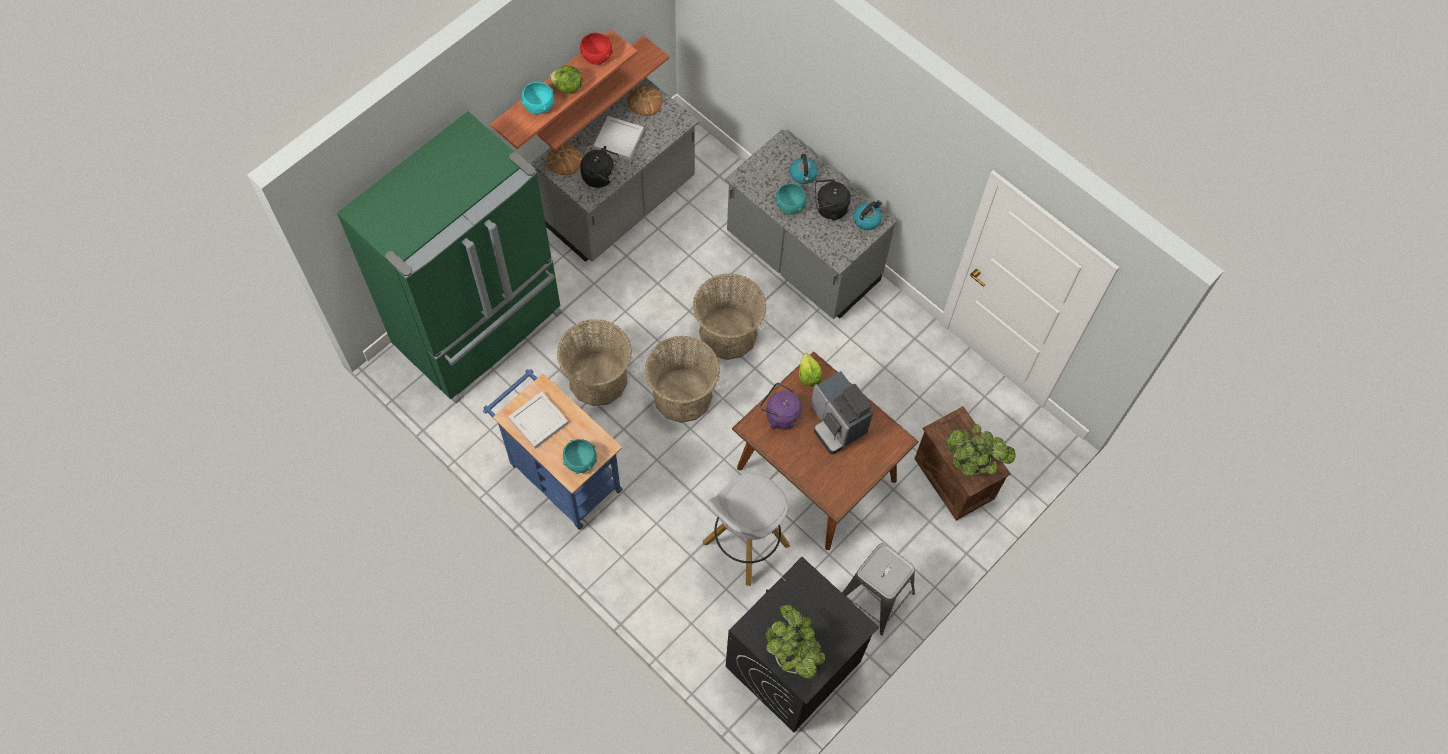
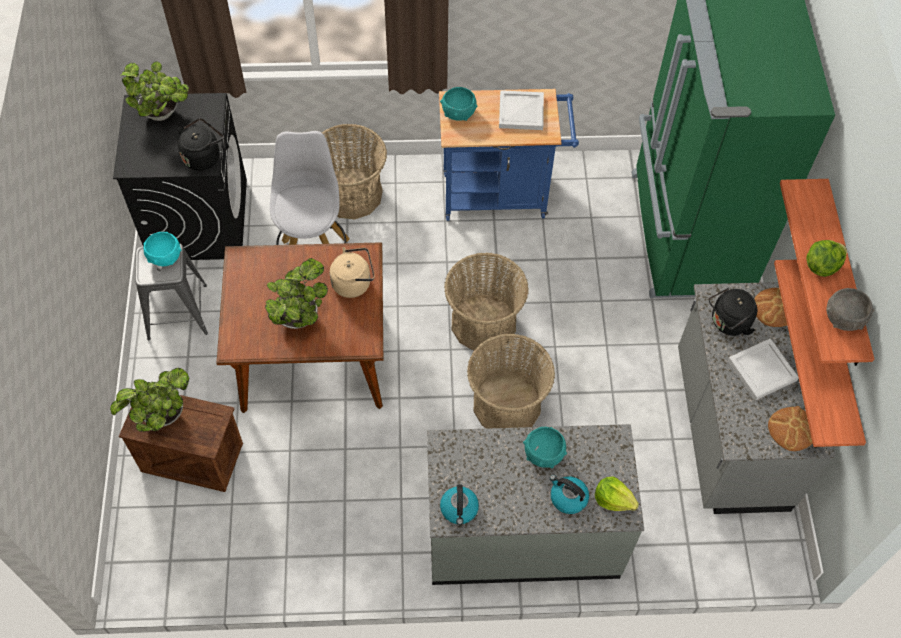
camera: 135 degrees right, 5 degrees down
(539, 106) = (817, 228): turquoise bowl -> turquoise bowl (165, 257)
(596, 56) = (843, 318): red bowl -> grey bowl
(597, 379) = (559, 277): basket -> basket (351, 194)
(780, 415) = (354, 283): purple kettle -> beige kettle
(809, 375) = (364, 333): lettuce -> lettuce (613, 499)
(829, 208) = (505, 486): black kettle -> black kettle (203, 156)
(837, 424) = (299, 315): coffee machine -> potted plant

